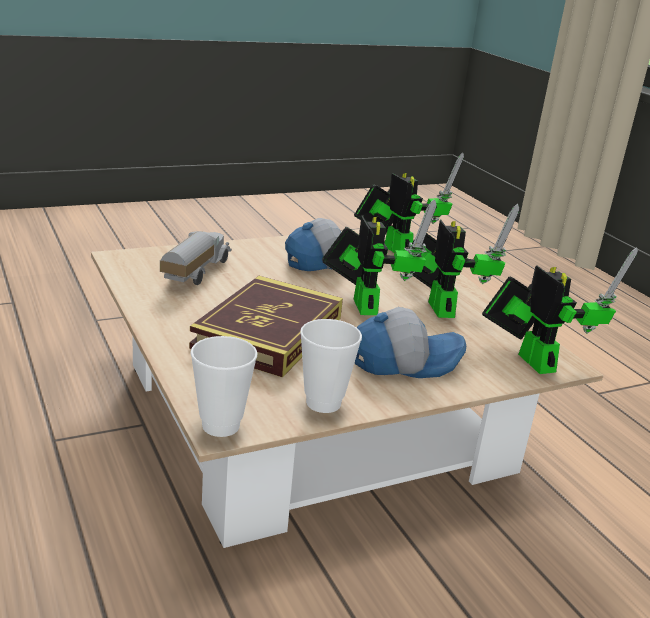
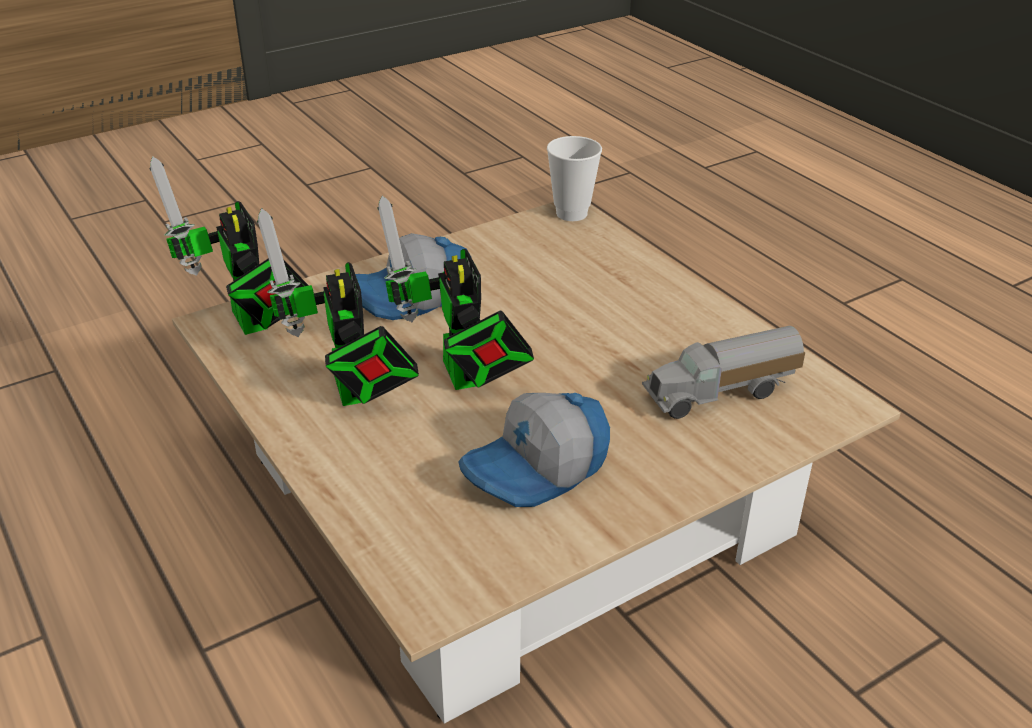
camera: 175 degrees right, 10 degrees up
(194, 272) = (721, 394): toy truck -> toy truck turned 60 degrees clockwise
(268, 332) = (572, 309): book -> none
(323, 403) = (491, 242): cup -> none
(394, 248) = (413, 545): toy robot -> none

